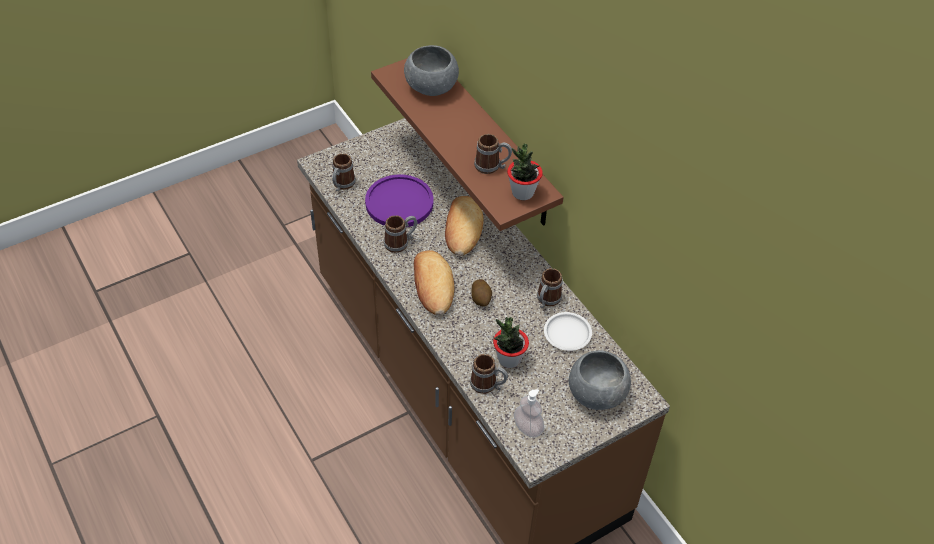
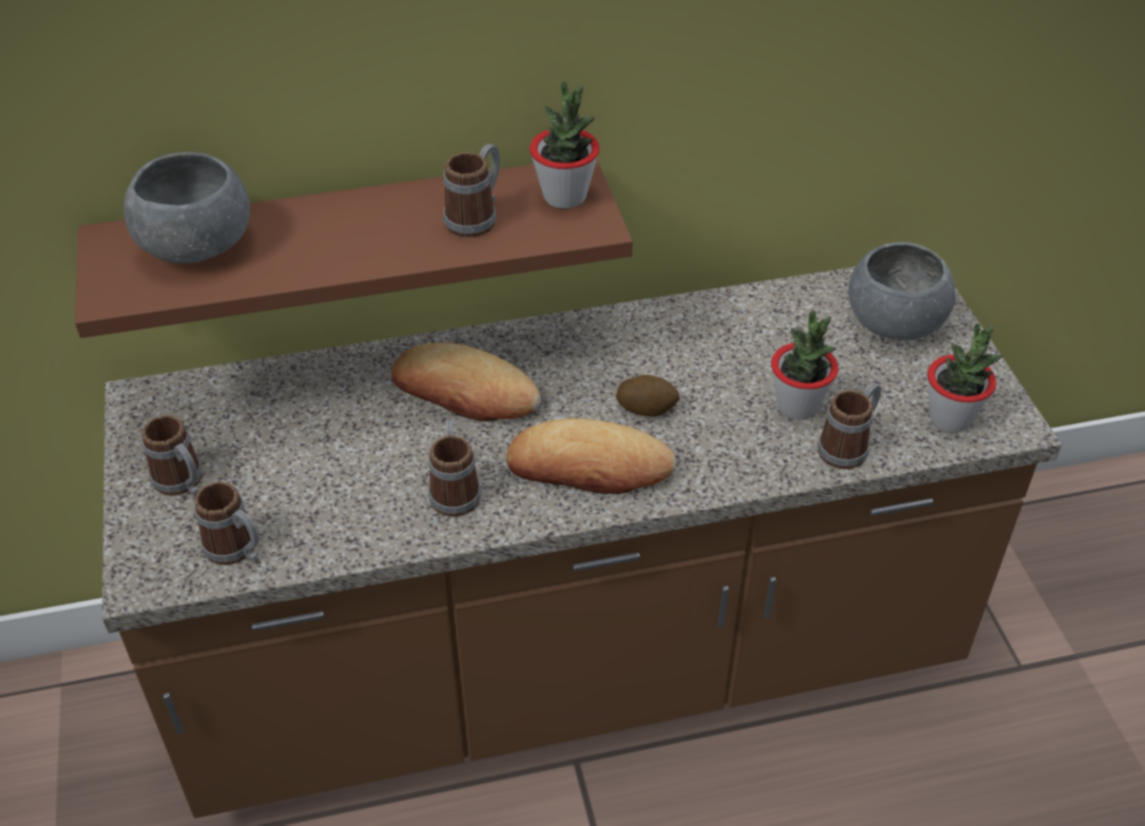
camera: 70 degrees left, 5 degrees down
(399, 202) = (344, 467): purple plate -> none
(528, 428) = (950, 418): soap dispenser -> potted plant
(546, 300) = (682, 328): mug -> mug (183, 483)
(567, 334) = (763, 322): white plate -> none

